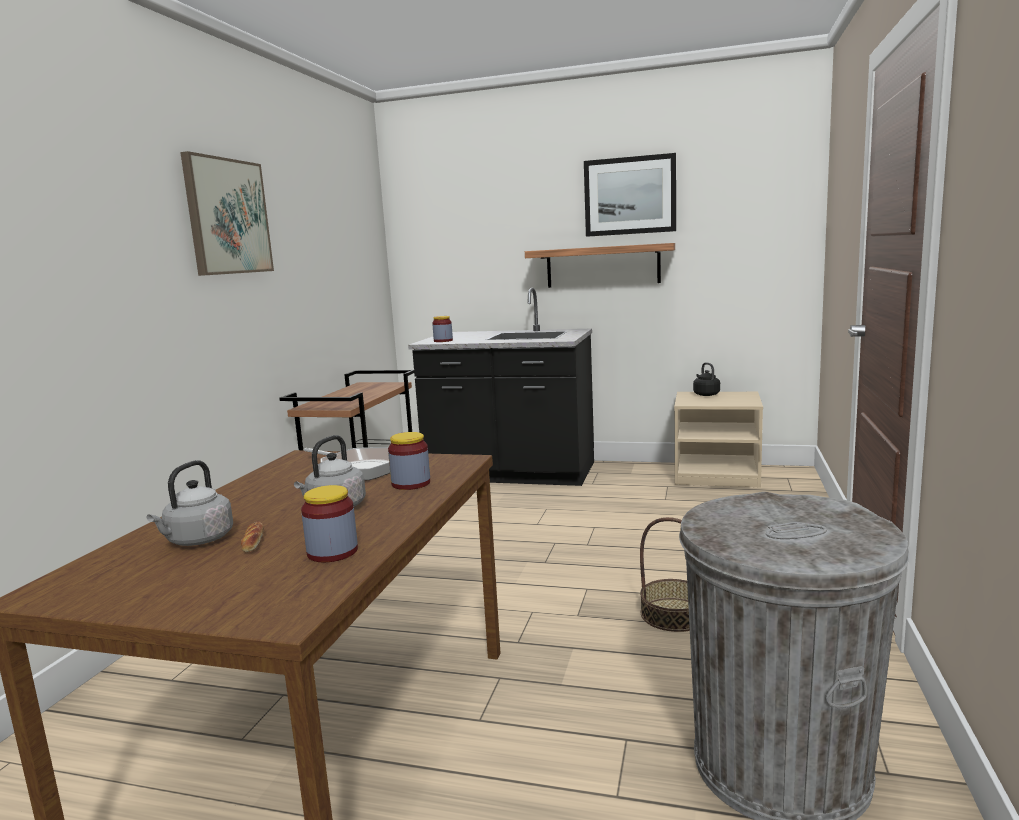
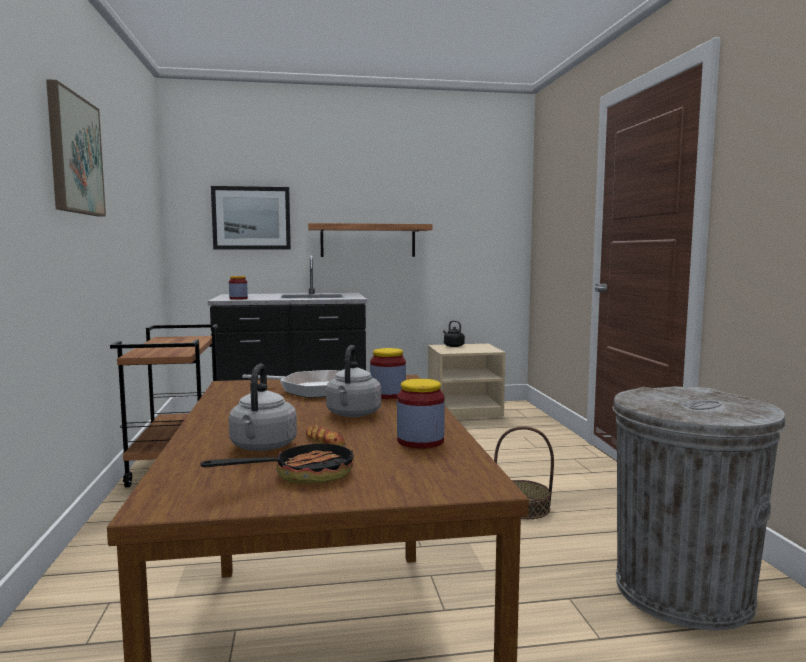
camera: 25 degrees left, 5 degrees down
(171, 580) = (302, 475): none -> frying pan
(630, 196) = (391, 185): picture -> picture (251, 218)

